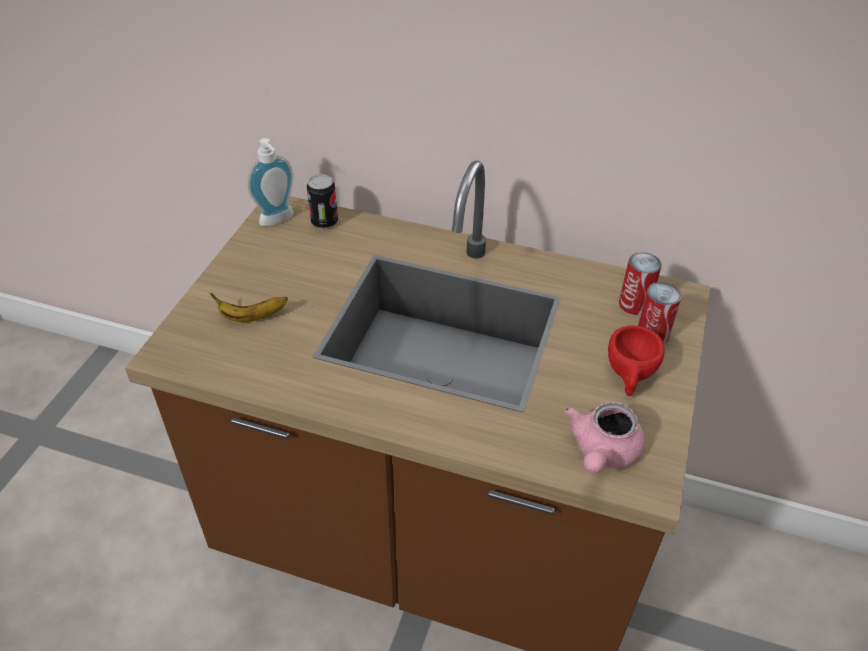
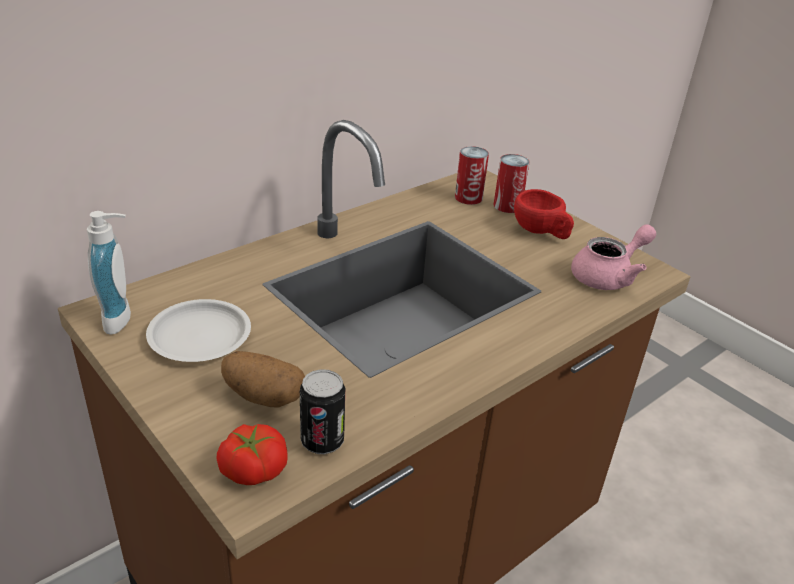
camera: 60 degrees left, 10 degrees down
(184, 346) = (253, 468): none -> tomato
(252, 317) = (262, 396): banana -> potato
(289, 259) = (199, 336): none -> white plate
(324, 222) = (170, 292): can -> can (322, 441)
(602, 452) = (609, 276): pink teapot -> pink teapot turned 90 degrees counterclockwise

